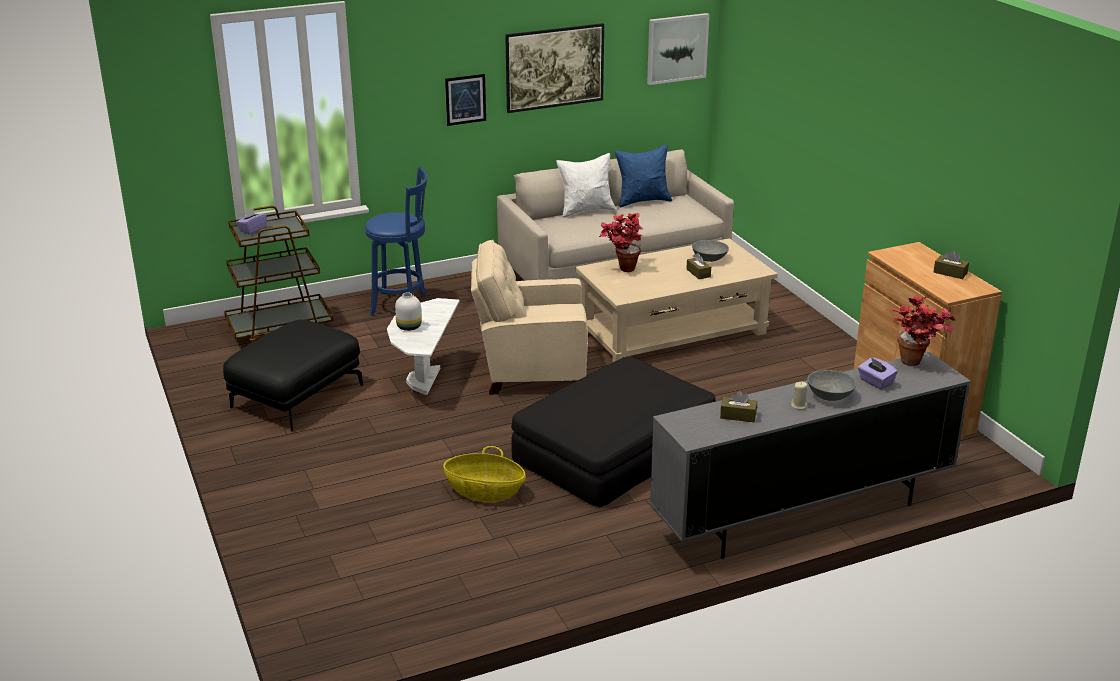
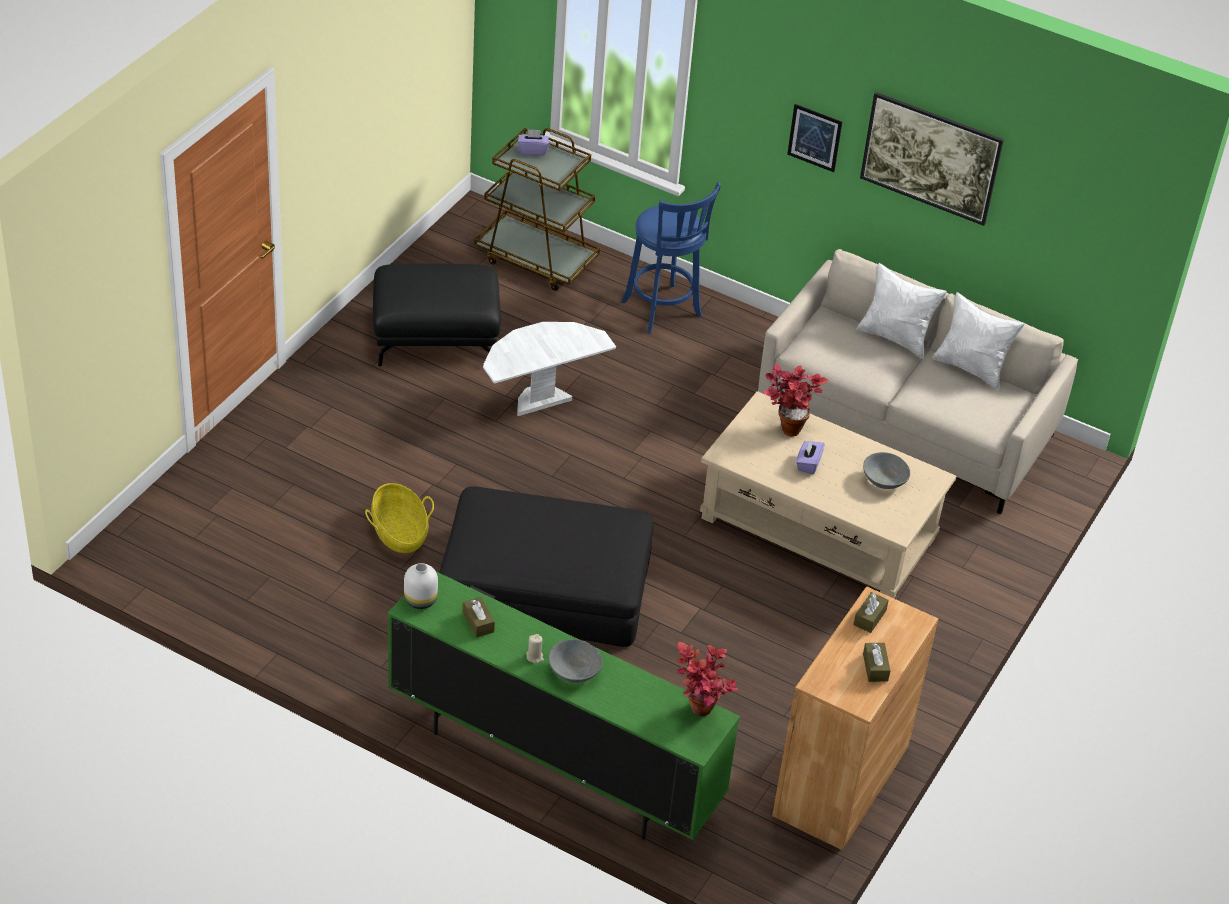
camera: 50 degrees right, 15 degrees up
(408, 327) = (528, 342): white vase -> white vase (419, 600)
(530, 371) = (628, 463): beige armchair -> none
(642, 201) = (971, 368): blue pillow -> white pillow
(676, 48) = (1101, 217): picture -> none
(698, 273) = (839, 486): brown tissue box -> brown tissue box (869, 617)
(801, 516) = (552, 764): grey tv stand -> green tv stand
(875, 382) = (632, 695): purple tissue box -> purple tissue box (808, 464)

